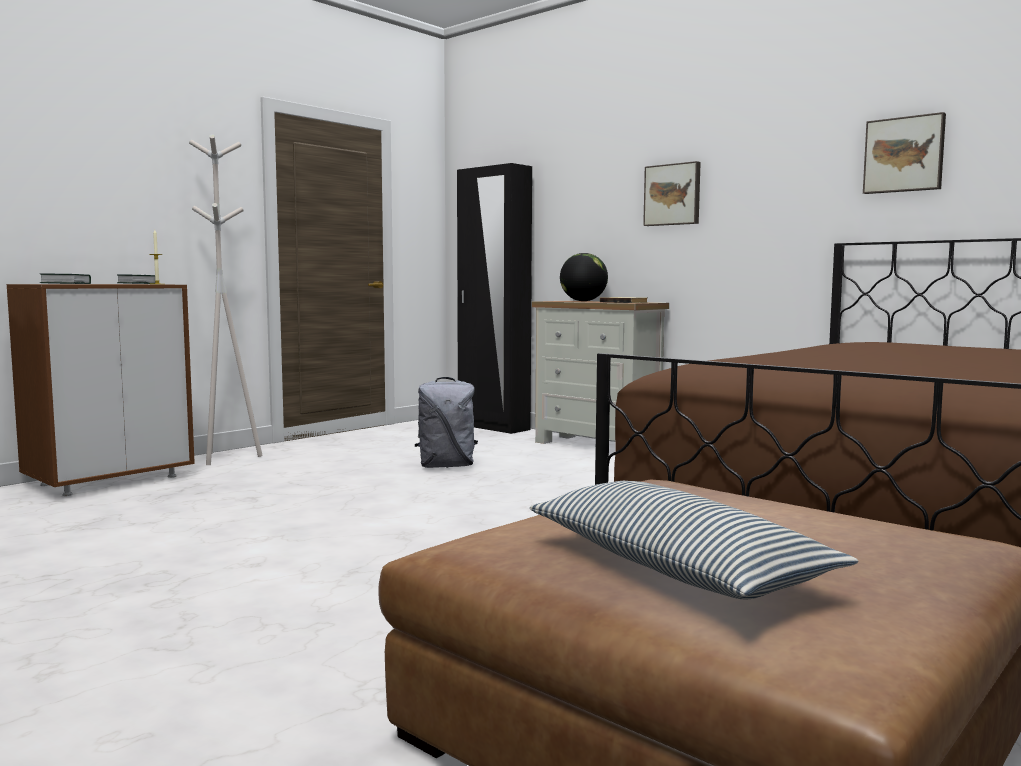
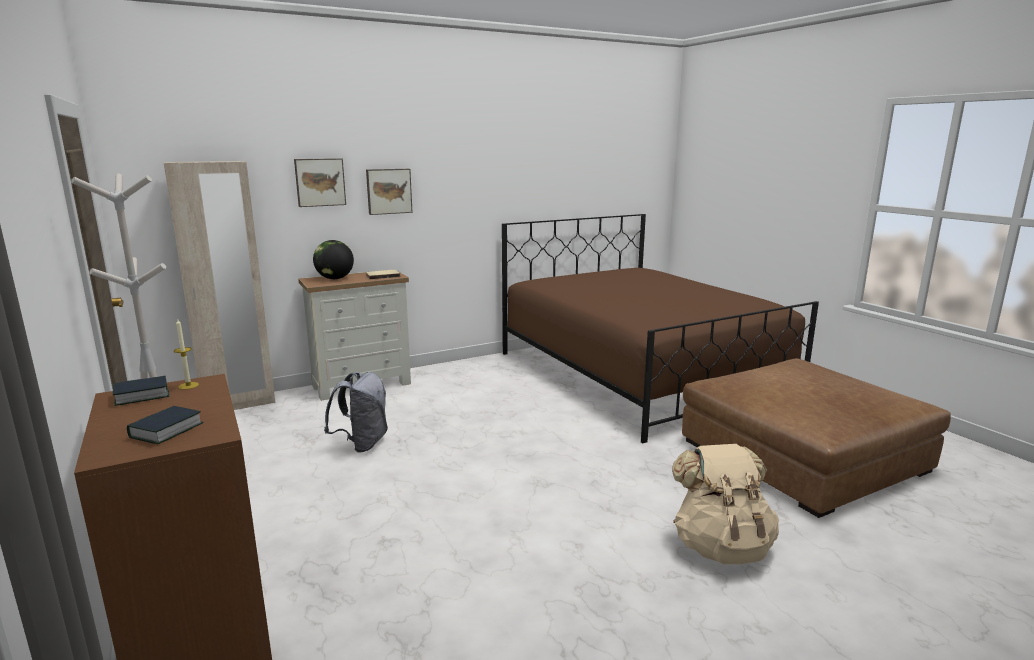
camera: 70 degrees left, 10 degrees up
(265, 644) = (721, 547): none -> beige backpack
(493, 427) = (239, 404): black wardrobe -> beige wardrobe
(675, 567) = (848, 402): pillow -> none
(904, 155) = (528, 173): picture -> picture (320, 182)

